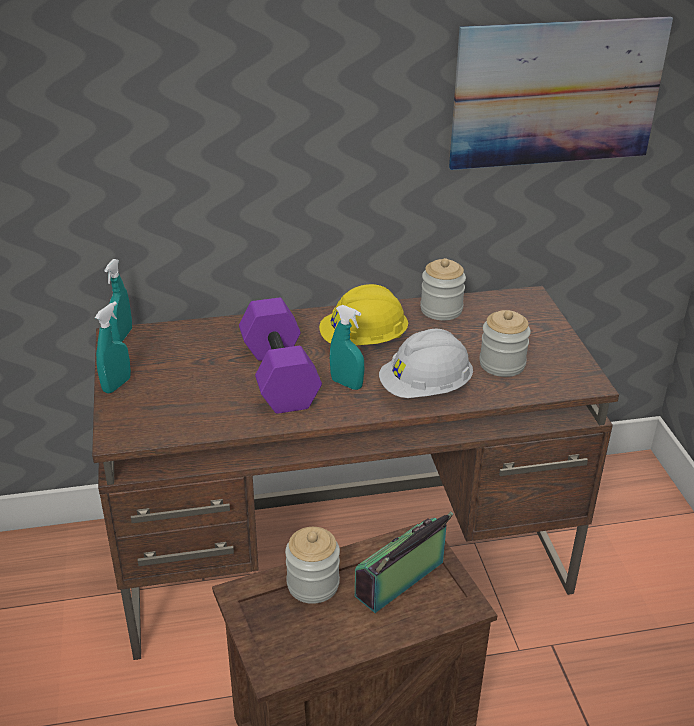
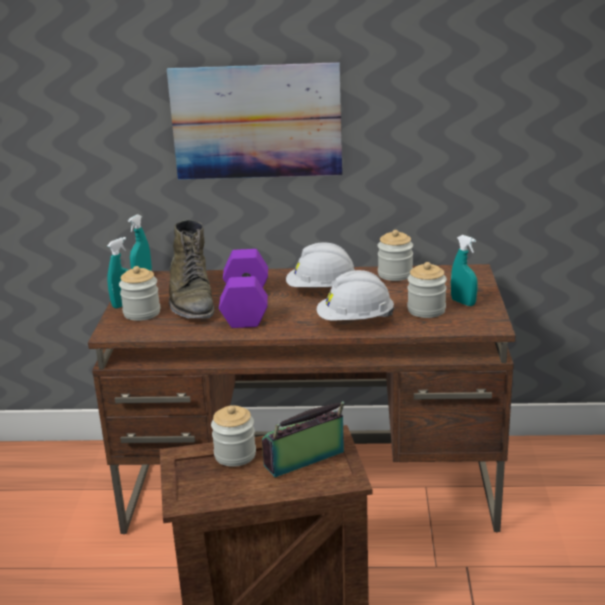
camera: 15 degrees right, 10 degrees down
(147, 398) = (142, 313): none -> jar
(204, 371) = (191, 300): none -> green boot
(346, 384) = (295, 314): turquoise spray bottle -> turquoise spray bottle (463, 302)
(363, 341) = (322, 290): yellow hard hat -> white hard hat
(556, 93) = (488, 99): picture -> picture (256, 122)

